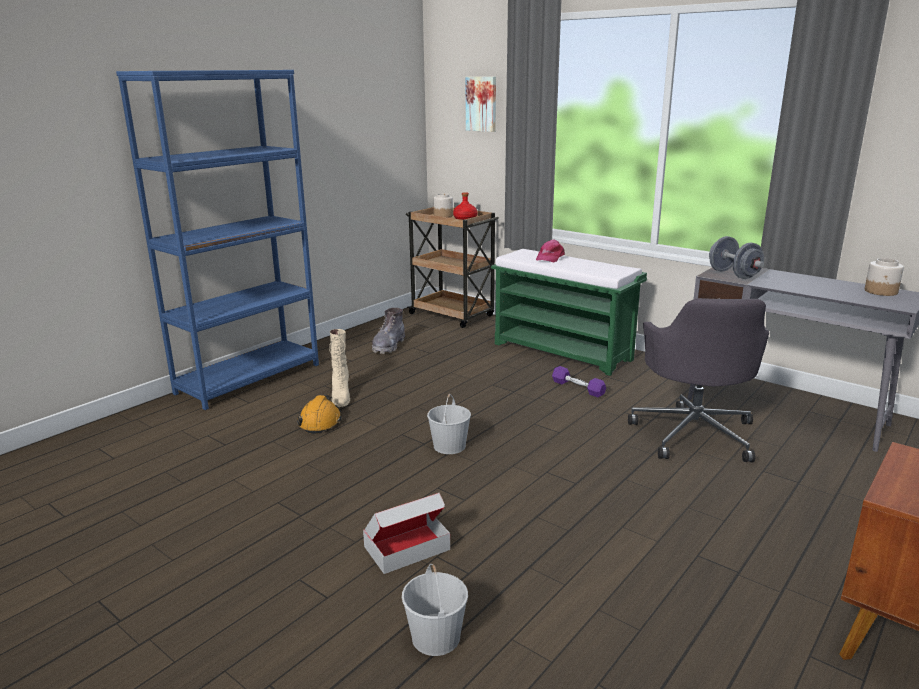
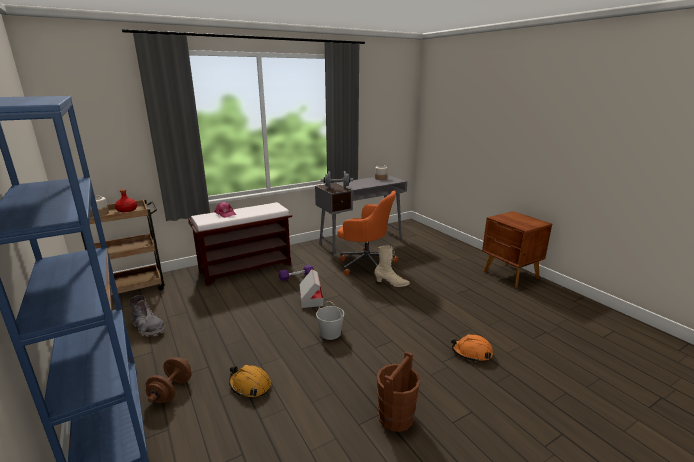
camera: 70 degrees left, 0 degrees up
(297, 527) = (395, 417): none -> brown bucket
(298, 387) = (171, 391): none -> brown dumbbell
(341, 396) = (215, 368): beige boot -> beige boot (391, 283)
(407, 548) = (432, 371): cardboard box -> cardboard box (311, 298)
(436, 637) = (506, 375): white bucket -> none
(482, 104) = (110, 117): picture -> none
(483, 589) = (471, 352): none -> orange hard hat
(563, 352) = (246, 267): green bench -> brown bench
(694, 433) = (365, 264): grey office chair -> orange office chair

